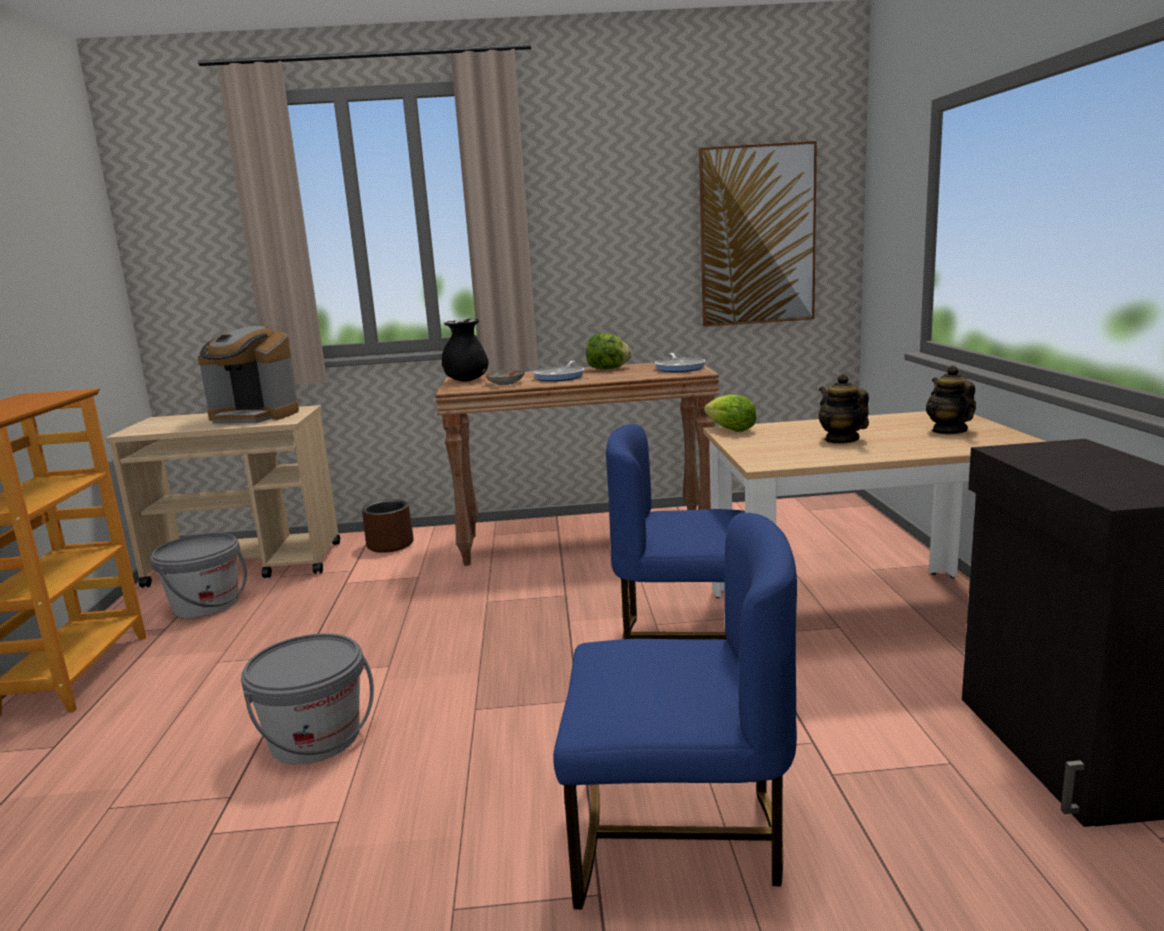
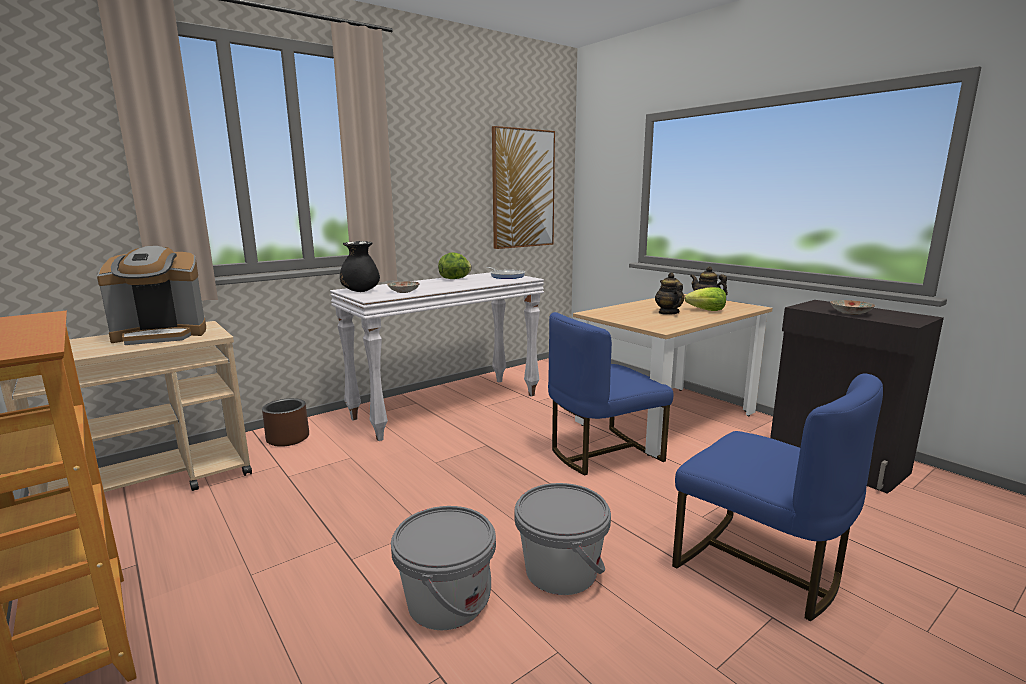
camera: 35 degrees left, 0 degrees up
(206, 604) = (156, 530): grey bucket -> grey bucket (561, 570)
(560, 377) = (435, 285): frying pan -> none
(586, 540) = (447, 406): brown console table -> white console table
(678, 837) = (760, 567): blue chair -> blue chair turned 75 degrees clockwise
(730, 430) = (594, 313): lettuce -> lettuce (707, 310)
(841, 440) = (668, 313): teapot -> teapot turned 45 degrees clockwise
(1064, 469) = (850, 313): none -> plate

